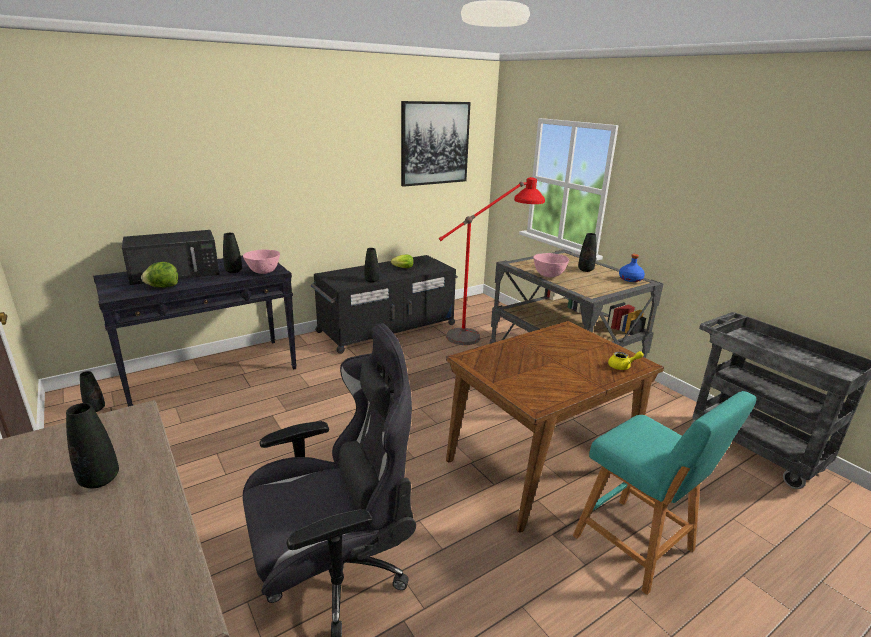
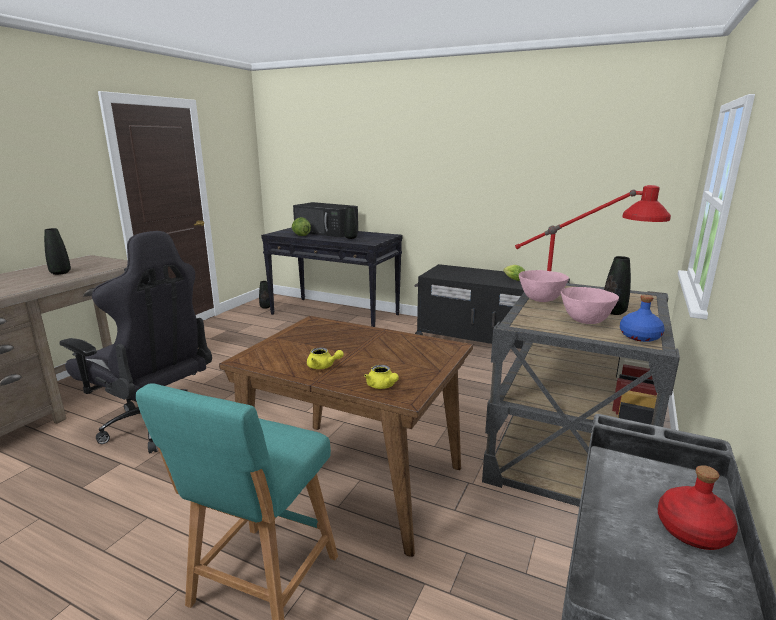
camera: 60 degrees right, 5 degrees down
(263, 272) = (361, 242): pink bowl -> pink bowl (586, 321)
(371, 281) = (461, 278): black vase -> none
(434, 143) = (597, 148): picture -> none
(575, 377) = (323, 366): none -> yellow teapot
(782, 348) = (691, 530): none -> red bottle

